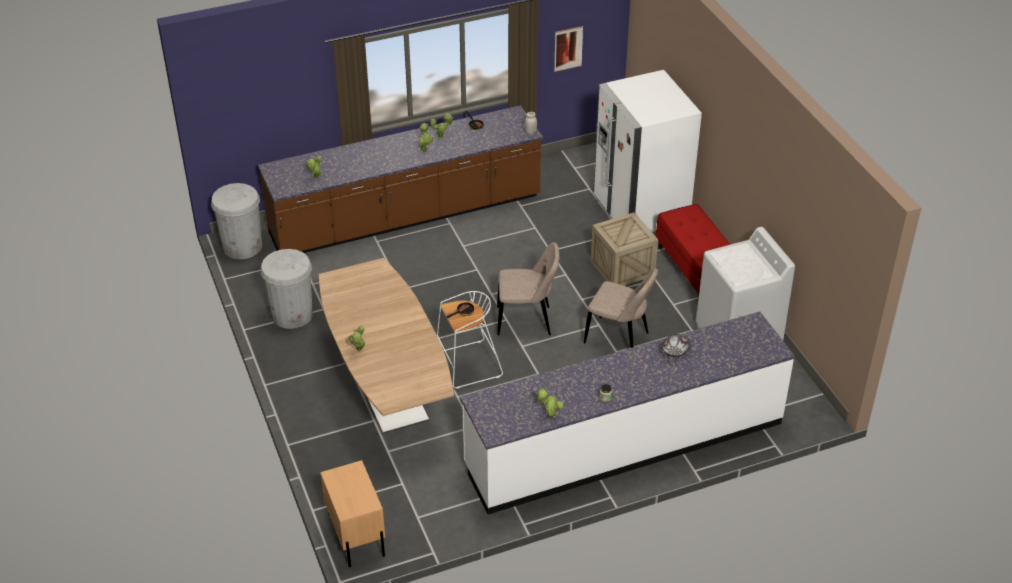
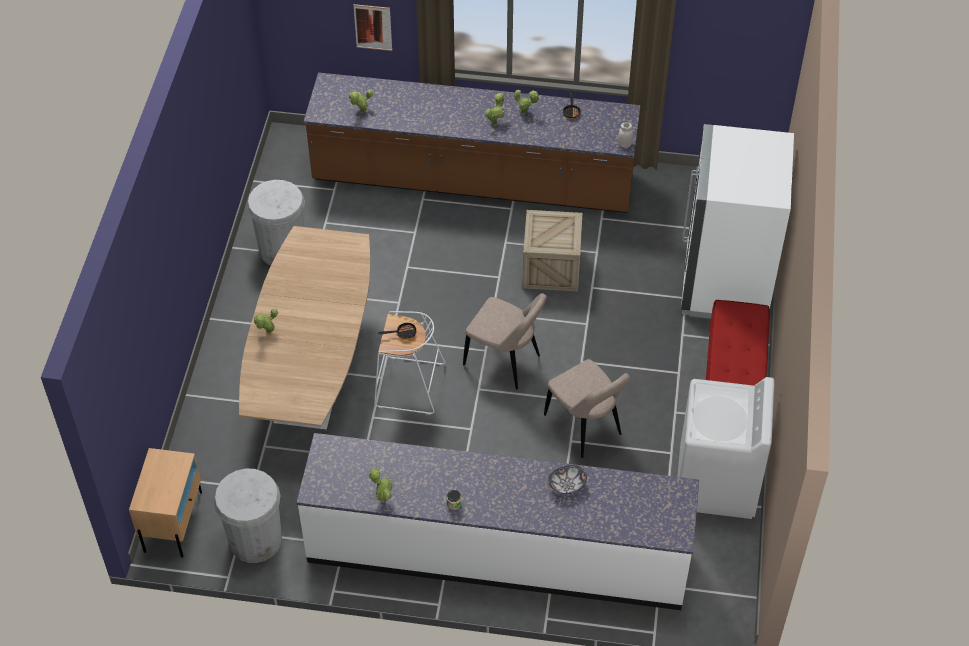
camera: 30 degrees right, 10 degrees up
(242, 246) = (289, 149): white trash can -> white trash can (255, 540)
(568, 48) = (717, 59): picture -> picture (373, 27)
(622, 268) = (653, 343): crate -> crate (551, 268)

